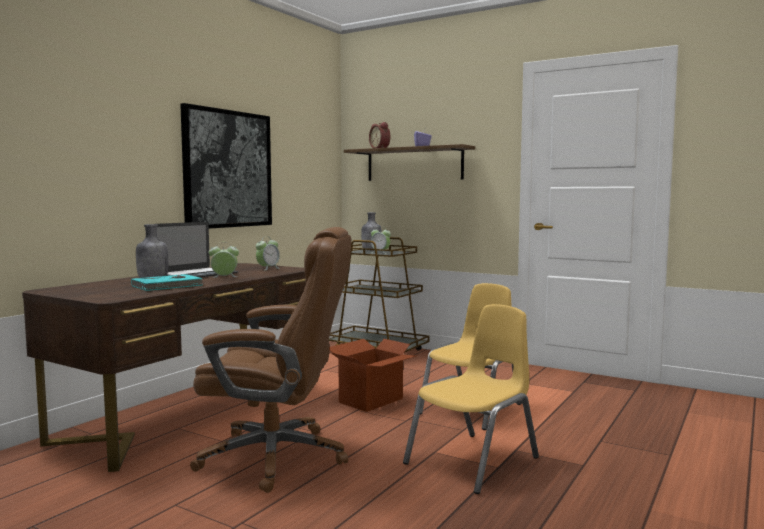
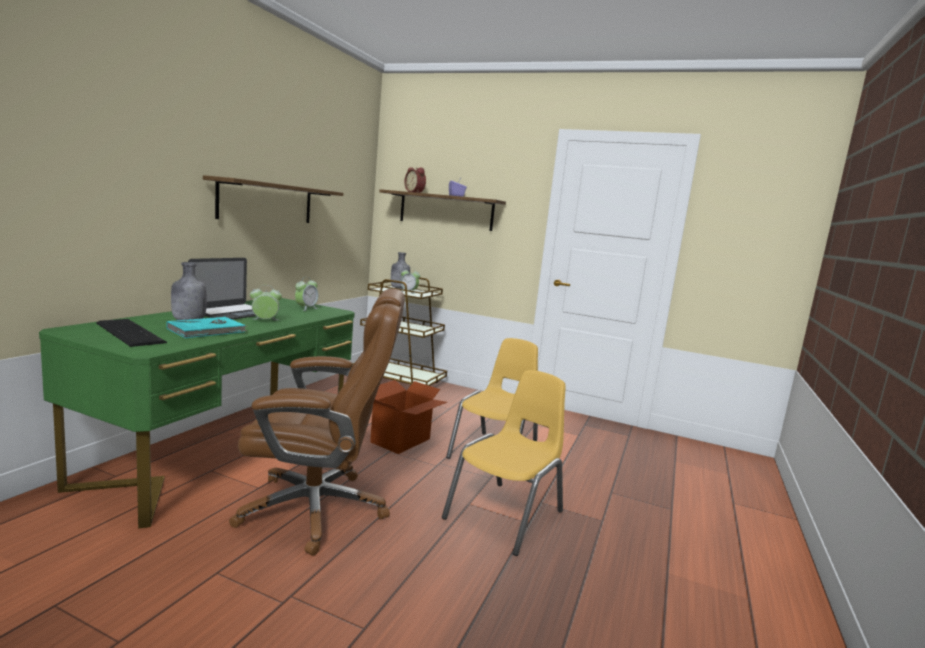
camera: 10 degrees left, 5 degrees up
(100, 289) = (131, 332): none -> keyboard
(193, 413) = (225, 451): brown desk -> green desk
(228, 169) = (267, 202): picture -> shelf

